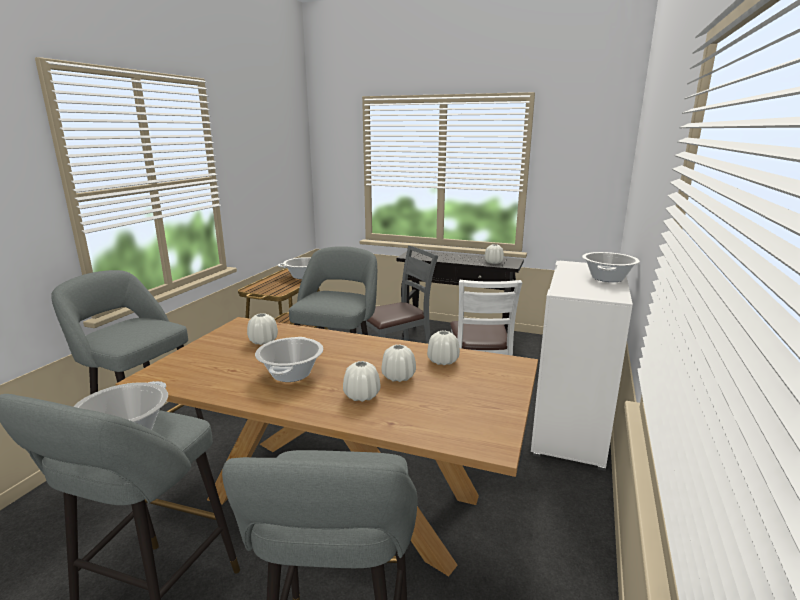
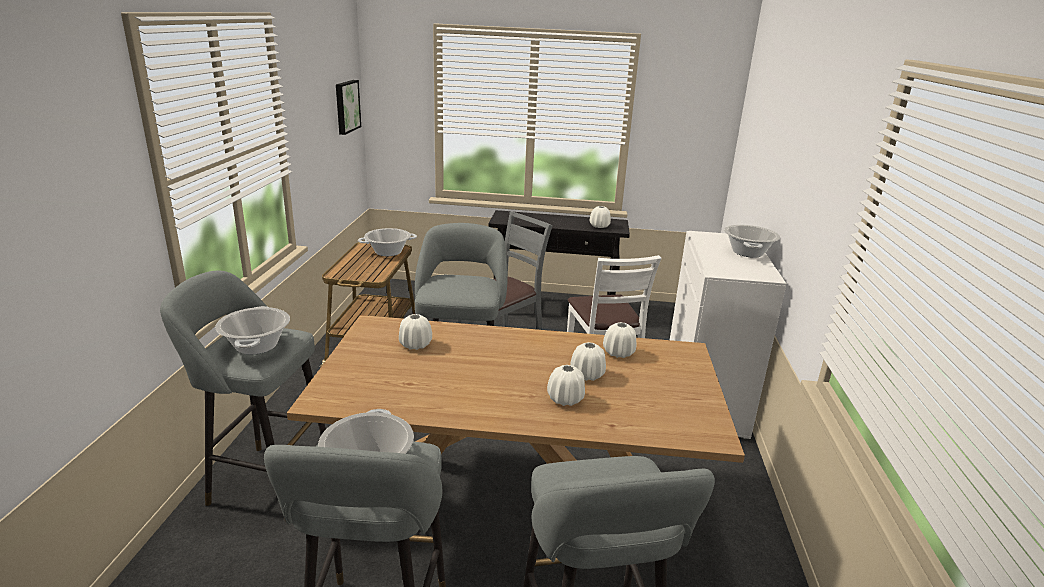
camera: 15 degrees left, 5 degrees up
(290, 163) = (346, 106): none -> picture
(291, 374) = (476, 382): cooking pot -> cooking pot (256, 346)

